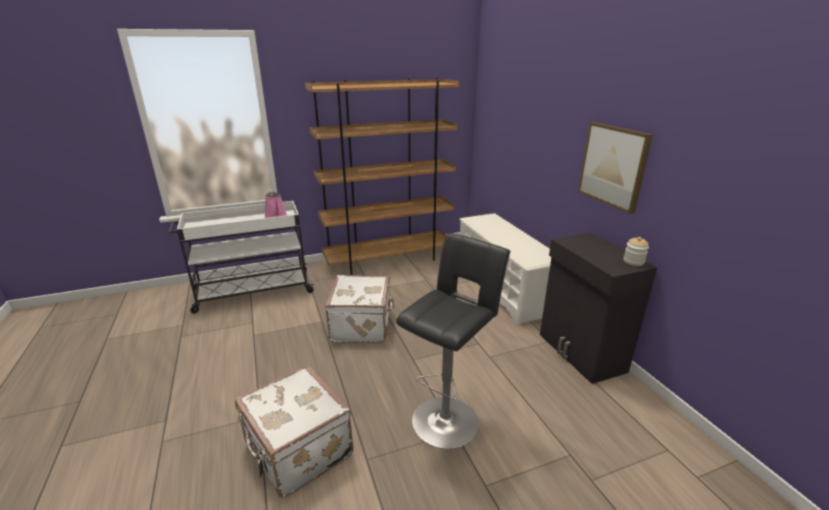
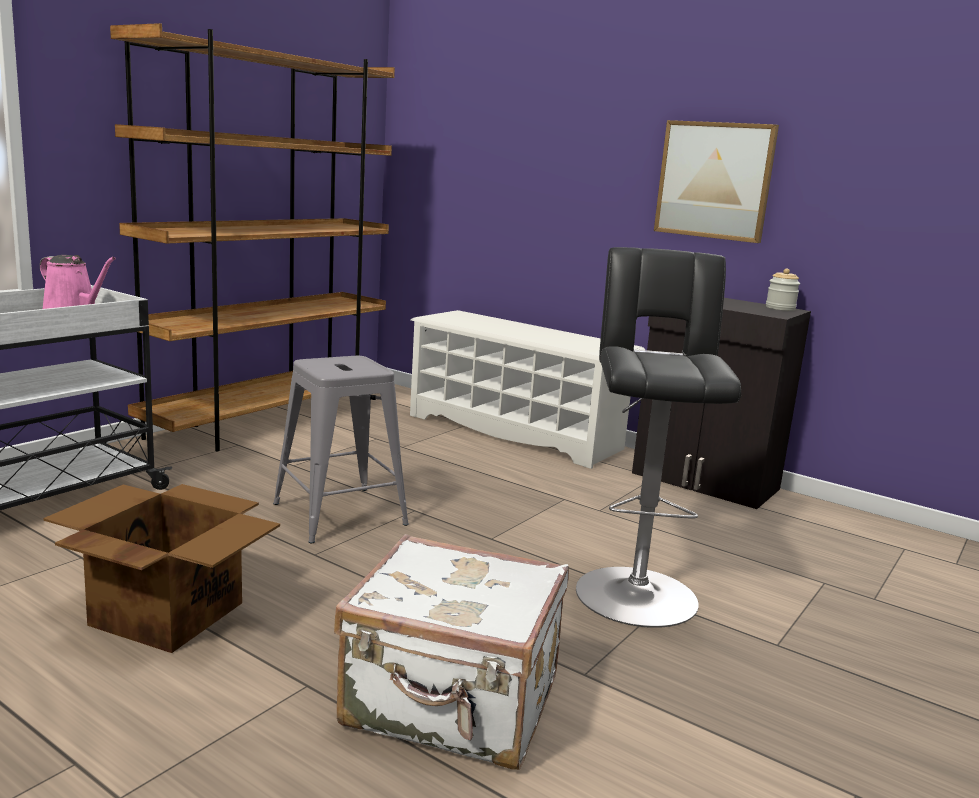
camera: 35 degrees left, 10 degrees down
(251, 360) = (166, 613): none -> cardboard box
(362, 325) = (340, 514): white suitcase -> grey stool

